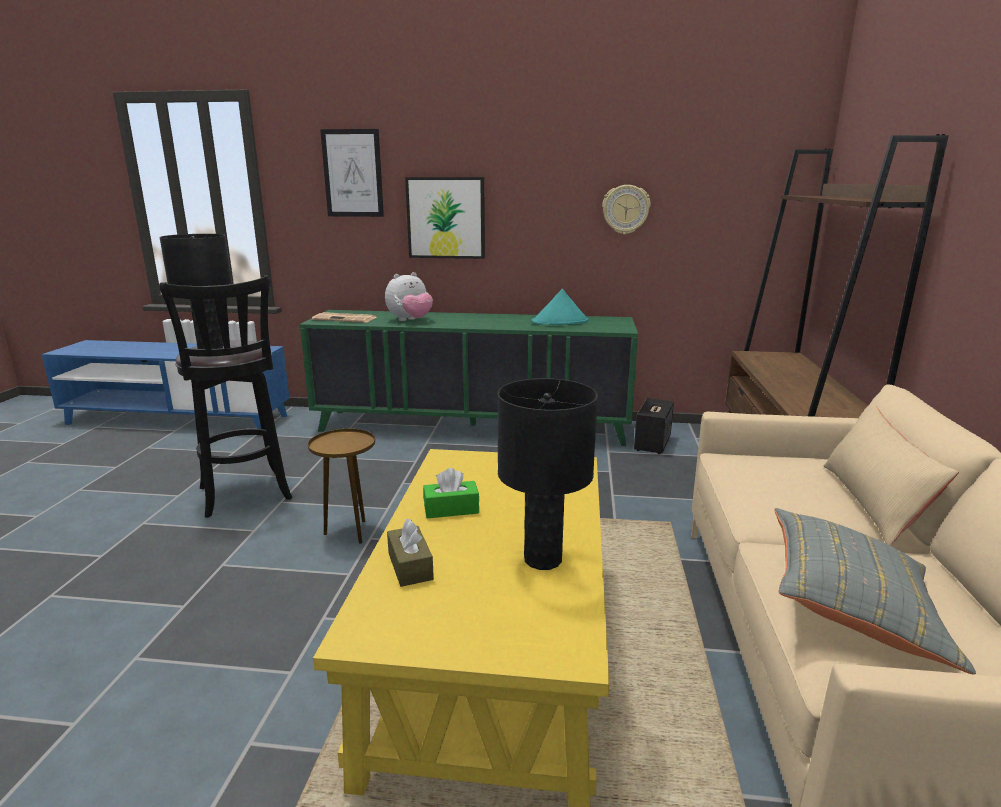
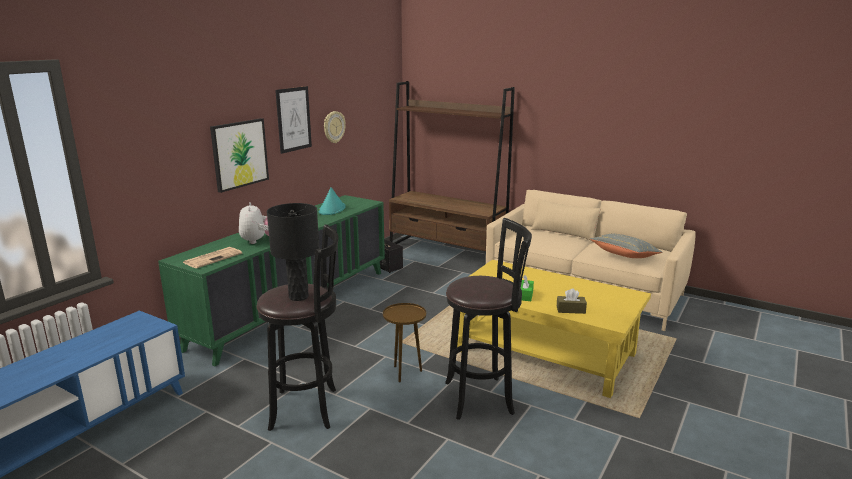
camera: 65 degrees left, 0 degrees up
(303, 613) = (483, 397): none -> black stool
(352, 173) = (168, 130): picture -> picture (293, 119)
(542, 559) = (577, 287): black table lamp -> none

